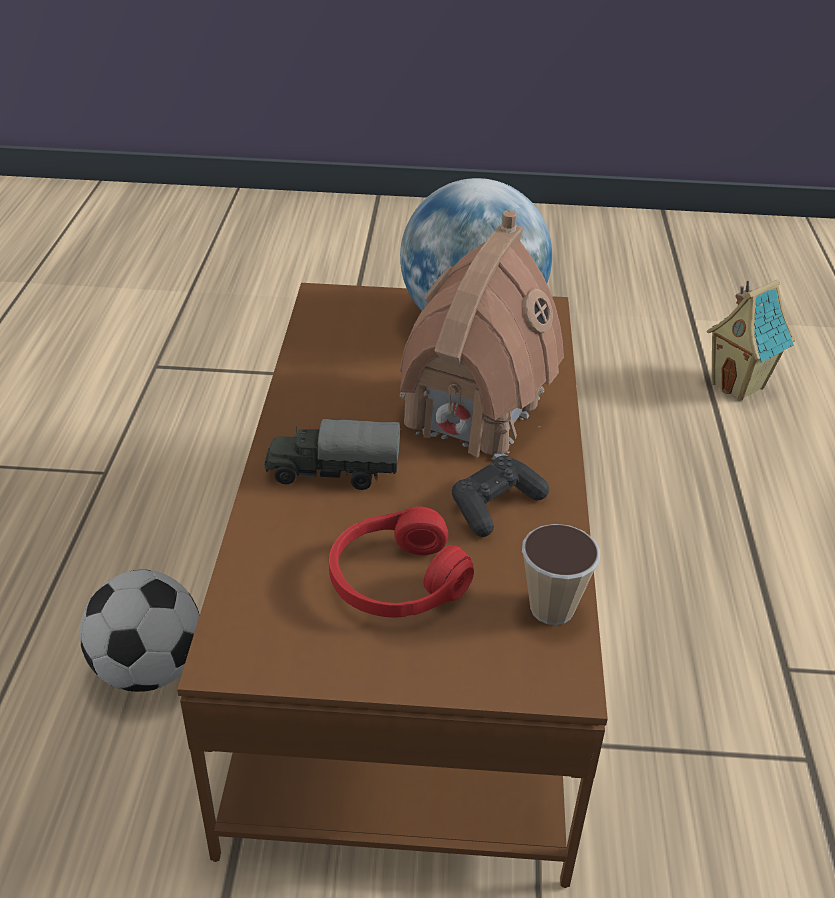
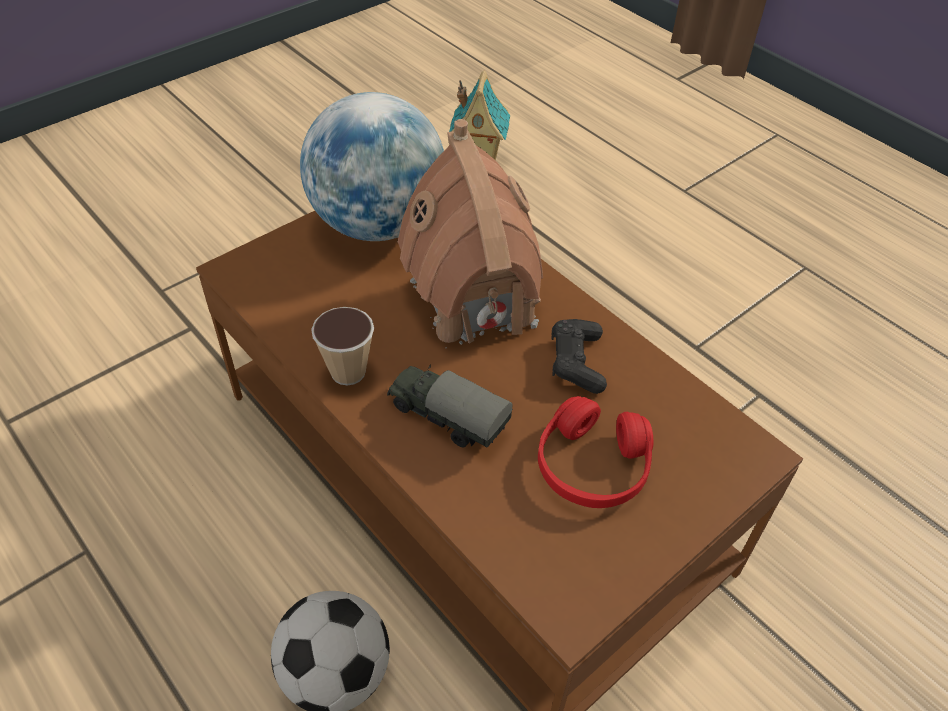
camera: 45 degrees left, 10 degrees up
(332, 473) = (446, 417): toy truck -> toy truck turned 75 degrees clockwise
(552, 608) = (695, 411): cup -> cup (348, 372)

